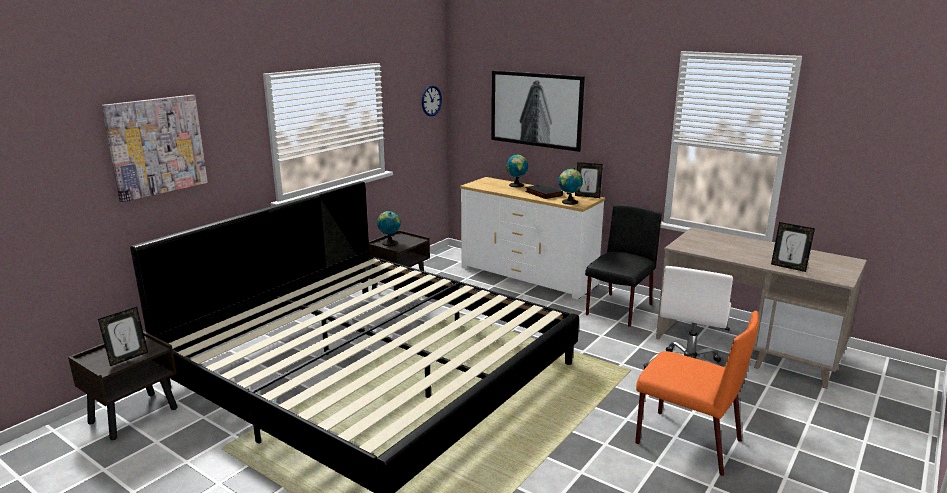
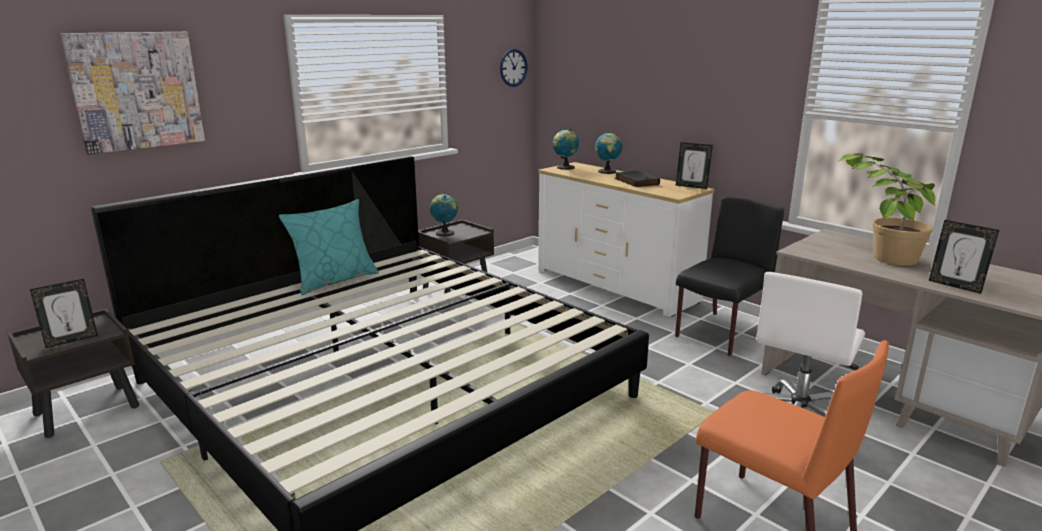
camera: 10 degrees right, 0 degrees up
(314, 290) = (334, 280): none -> turquoise pillow
(535, 109) = (634, 77): picture -> none
(569, 202) = (664, 192): globe -> globe (565, 168)
(734, 244) = (879, 252): none -> potted plant

